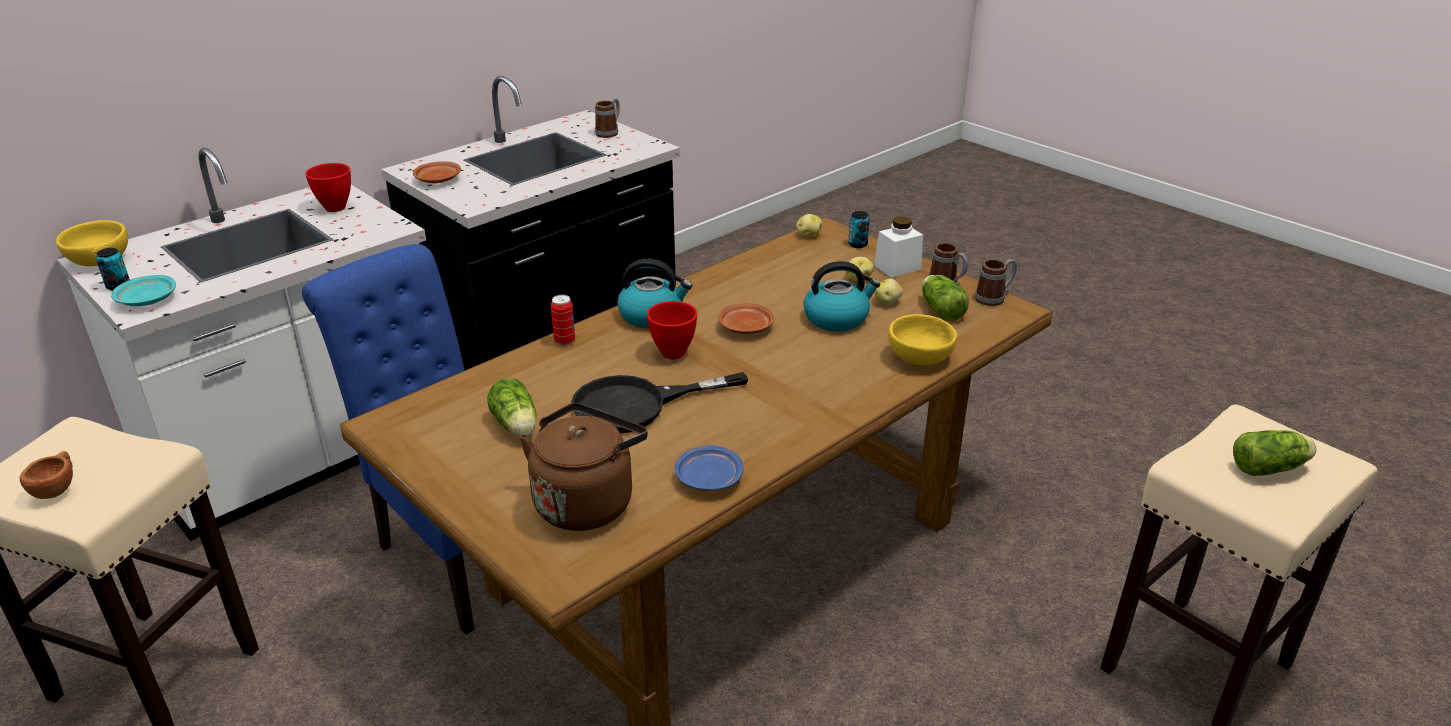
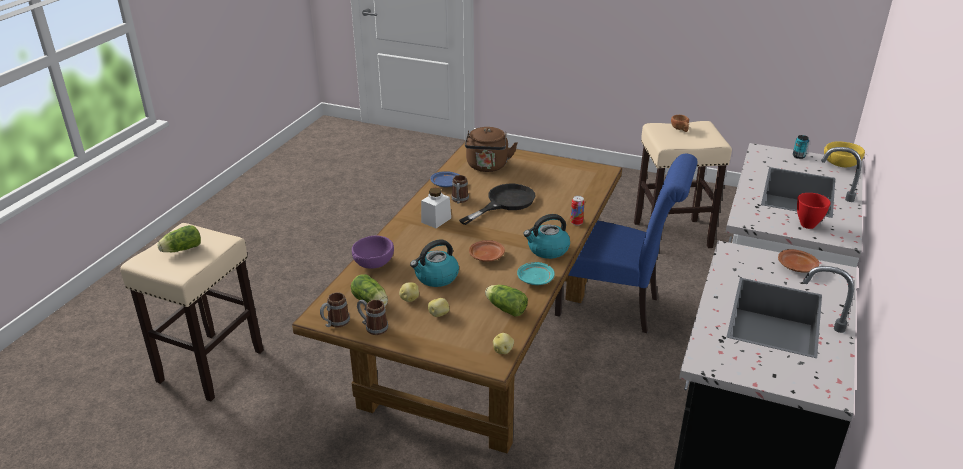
camera: 155 degrees right, 0 degrees up
(147, 300) = (770, 154): turquoise plate -> turquoise plate (535, 279)
(516, 426) = (547, 182): lettuce -> lettuce (505, 308)
(609, 132) = (770, 373): mug -> mug (459, 200)
(672, 353) = (513, 231): red bowl -> none
(857, 244) = (458, 351): can -> none
(897, 267) = (415, 334): white jar -> white jar (436, 220)
(918, 357) = (375, 263): yellow bowl -> purple bowl

